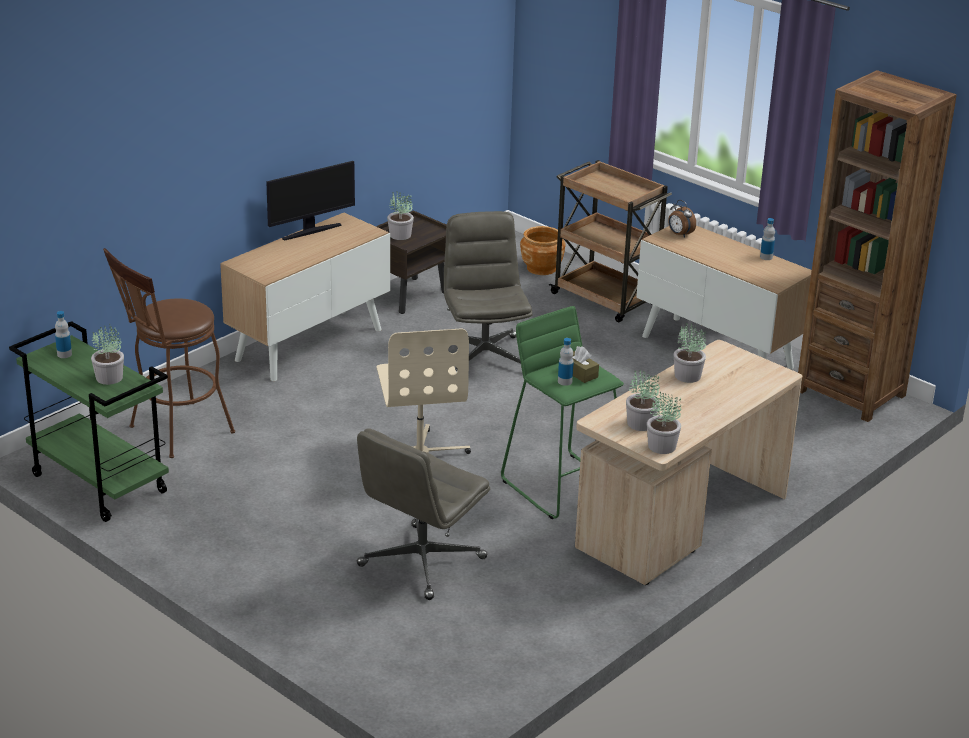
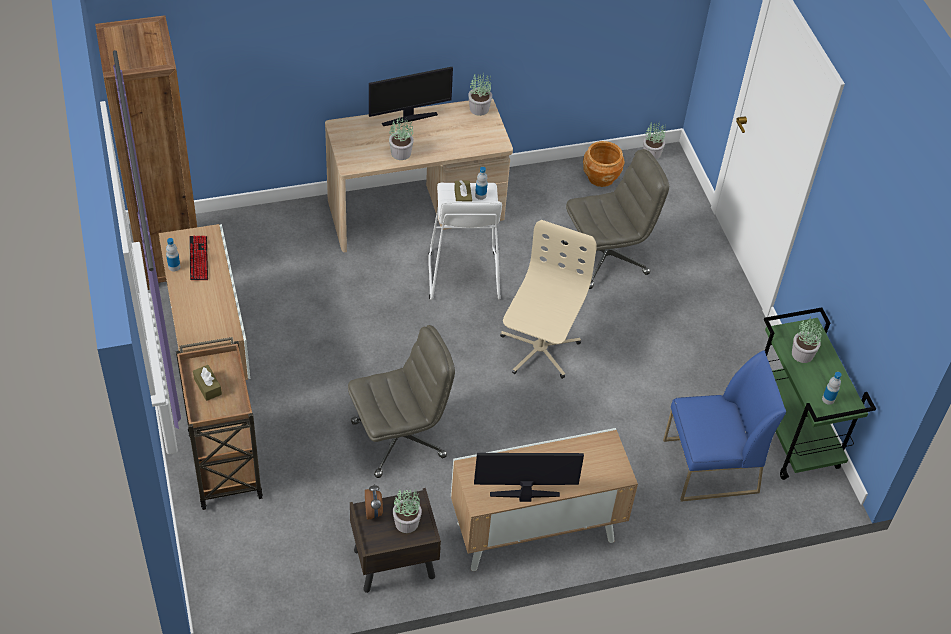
camera: 150 degrees left, 20 degrees up
(174, 432) = (710, 467): brown stool -> blue chair
(484, 356) = (400, 439): grey office chair -> grey office chair turned 135 degrees counterclockwise
(541, 268) = (233, 544): brown planter -> brown planter (601, 177)
(562, 485) = (462, 275): green stool -> white stool
(619, 187) = (207, 386): none -> brown tissue box
(641, 424) = (474, 130): potted plant -> potted plant (652, 153)
(679, 234) = (206, 329): alarm clock -> alarm clock (373, 512)
(723, 409) = (409, 118): none -> monitor
(755, 267) = (198, 258): none -> keyboard

